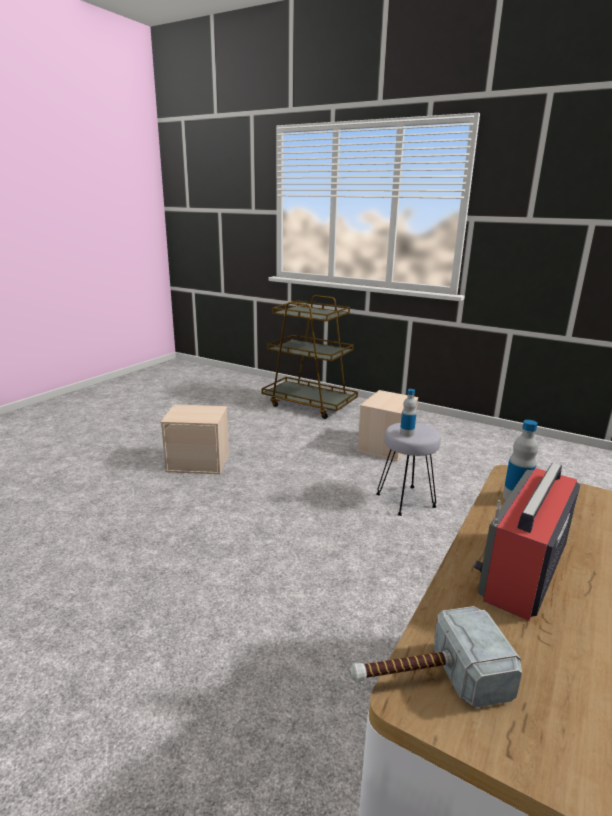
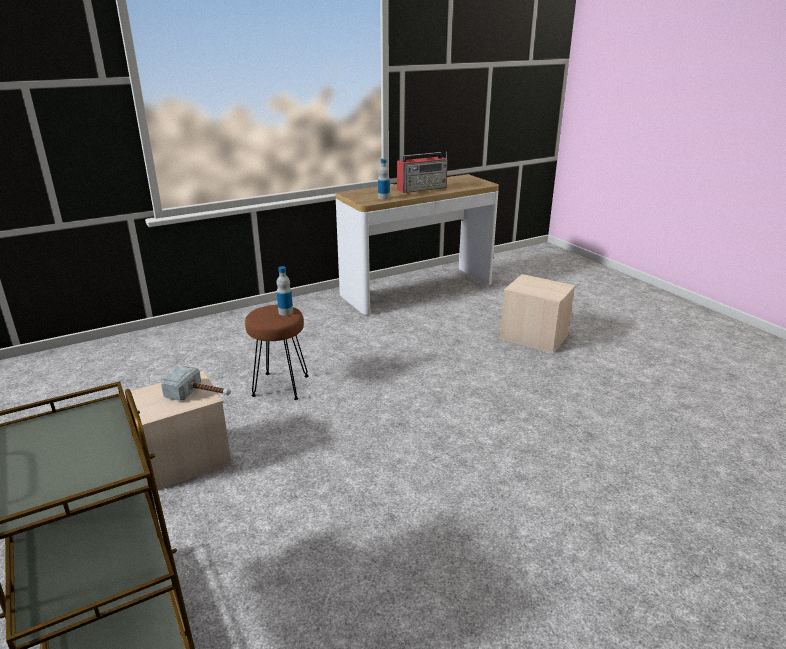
camera: 150 degrees left, 5 degrees up
(199, 462) = (461, 519): beige storage box -> beige storage box (533, 337)
(405, 500) = (280, 386): grey stool -> brown stool
(426, 679) = (481, 184): hammer -> hammer (201, 395)

